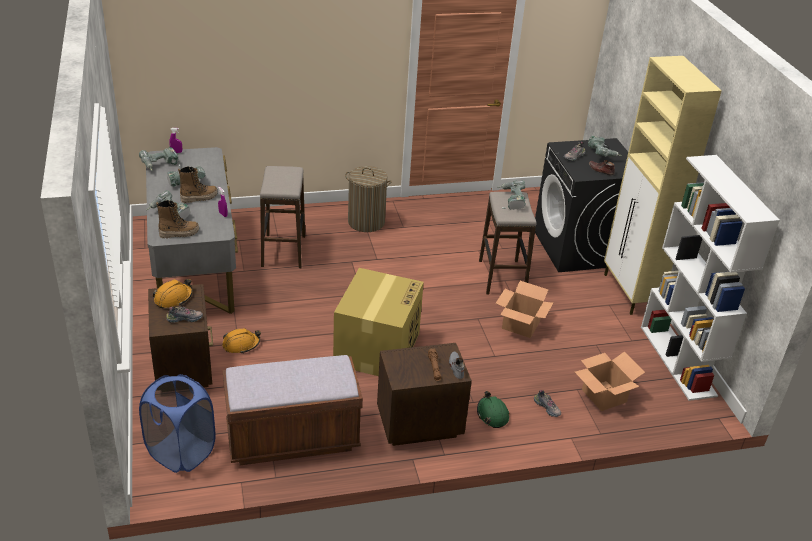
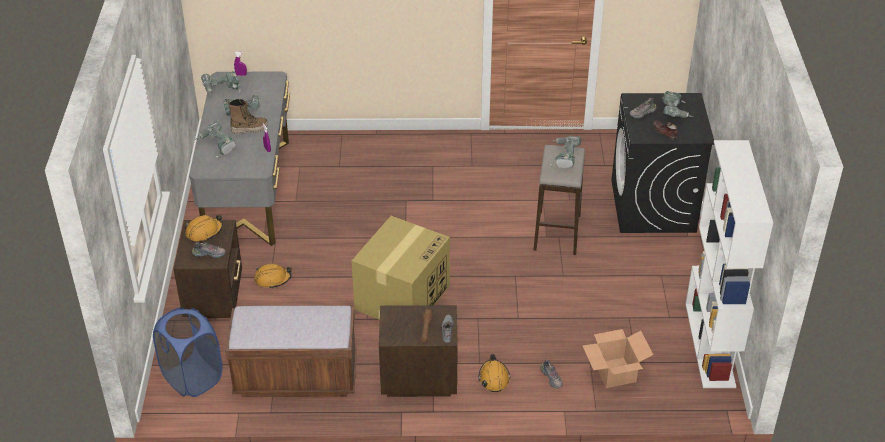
camera: 15 degrees right, 5 degrees up
(179, 233) = (221, 167): boot -> none
(284, 251) = (341, 183): stool -> none
(366, 222) = (435, 157): laundry basket -> none
(492, 414) = (494, 378): green hard hat -> orange hard hat
(521, 325) = (558, 288): cardboard box -> none
(629, 293) = (689, 264): beige cabinet -> none

